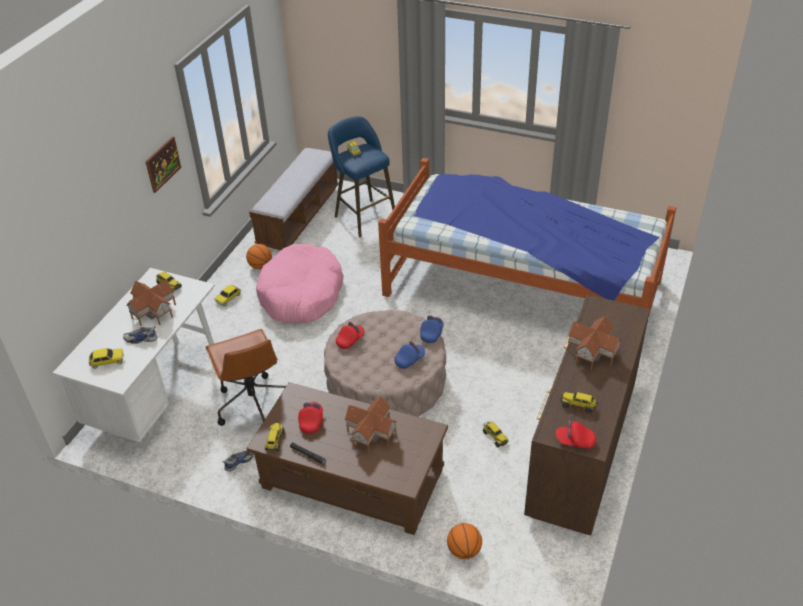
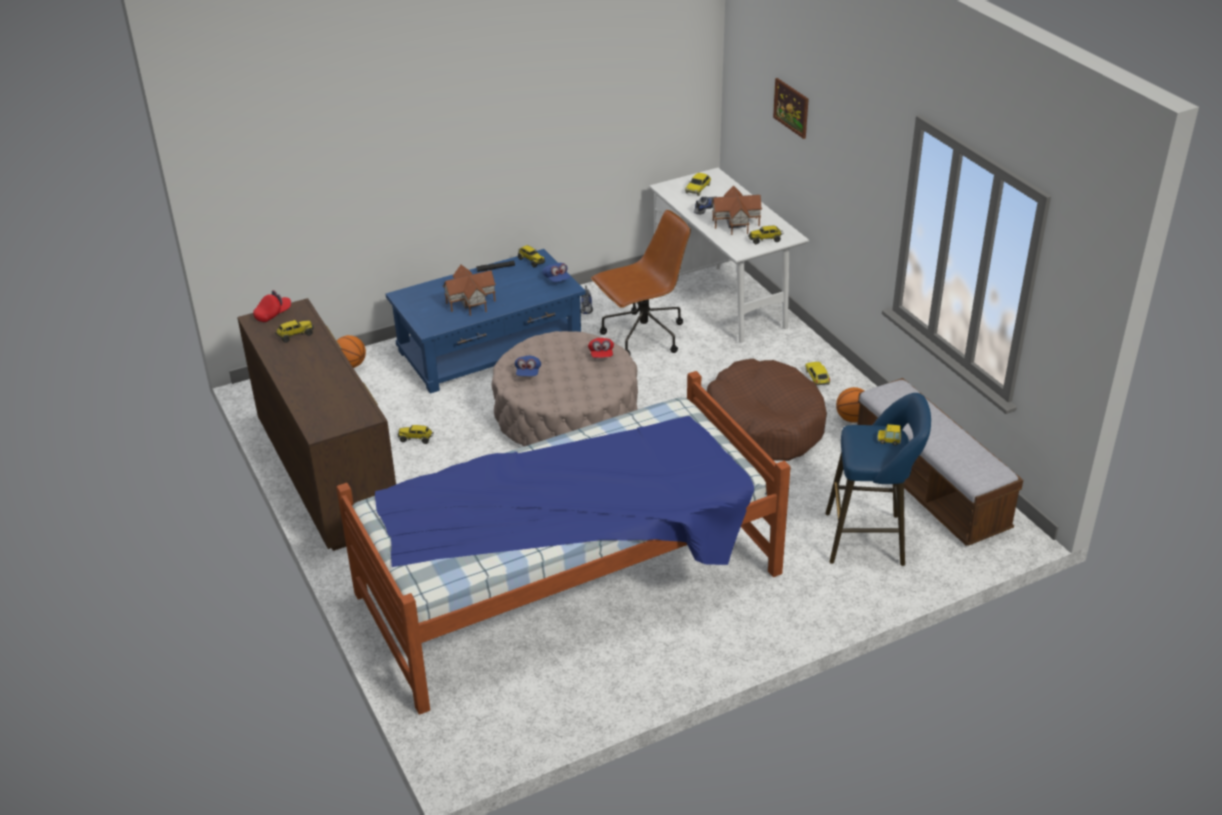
camera: 130 degrees right, 5 degrees down
(162, 164) = (865, 183): picture -> picture (791, 108)
(253, 403) = (642, 336): brown office chair -> brown office chair turned 135 degrees clockwise
(301, 294) = (765, 424): pink dog bed -> brown dog bed
(311, 421) = (525, 282): red cap -> none
(352, 478) = (490, 348): brown coffee table -> blue coffee table
(432, 333) = (541, 402): blue cap -> blue cap (556, 279)
(591, 352) = (325, 375): toy house -> none

